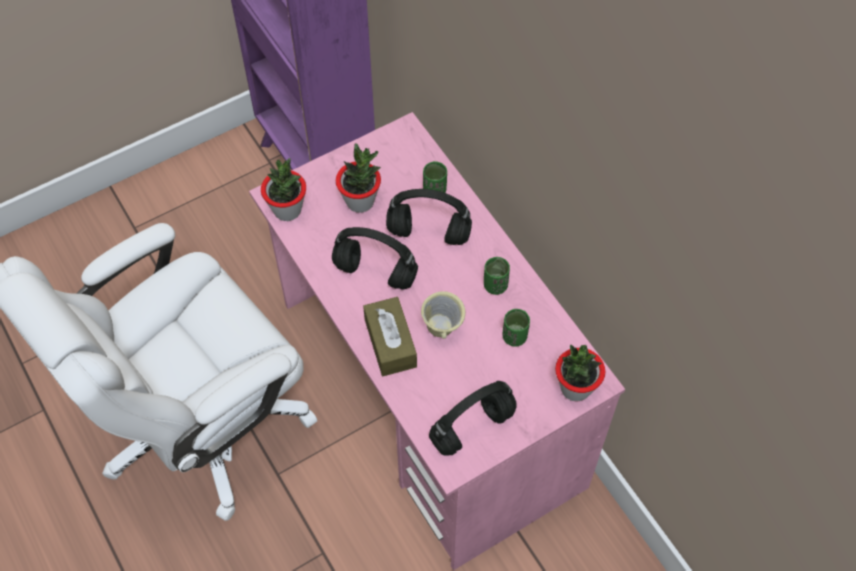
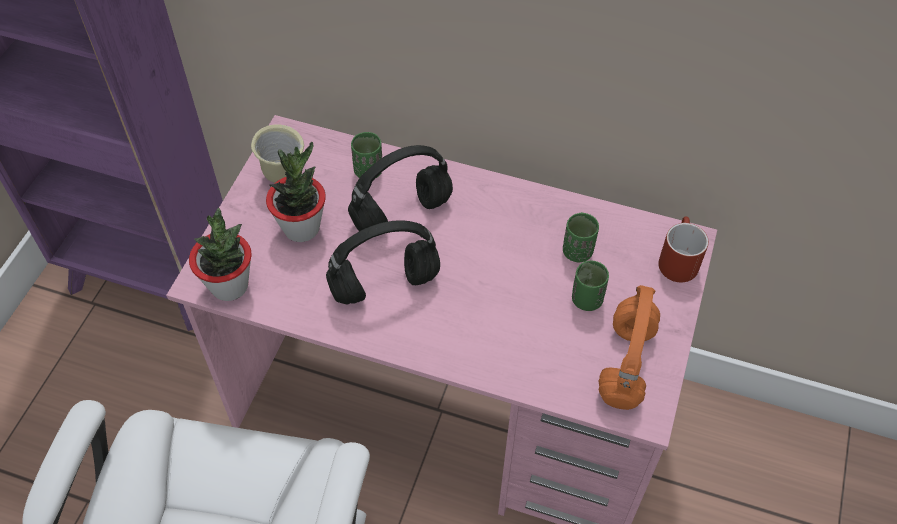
camera: 40 degrees left, 5 degrees down
(390, 343) = (467, 341): brown tissue box -> none
(443, 330) = (506, 293): beige mug -> beige mug (284, 175)
(472, 426) = (625, 362): black headphones -> orange headphones
(495, 285) = (513, 218): green cup -> green cup (586, 299)
(575, 388) = (677, 259): potted plant -> red mug

